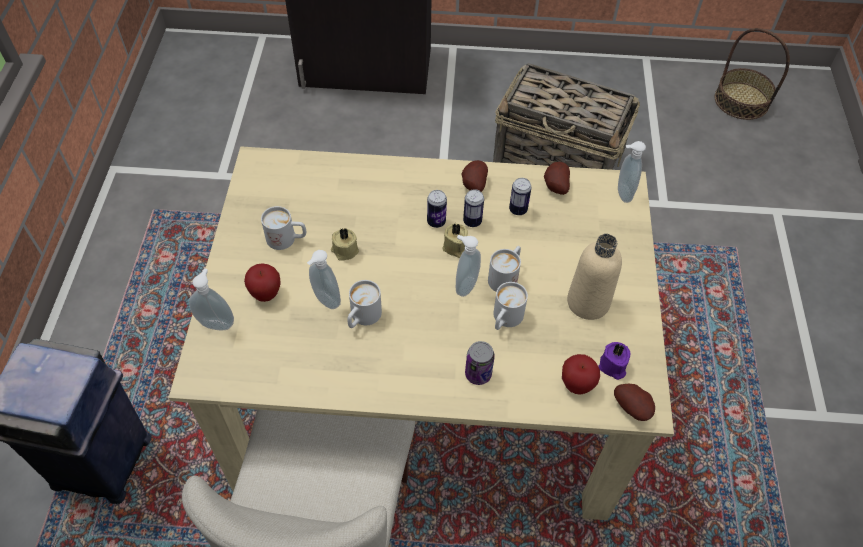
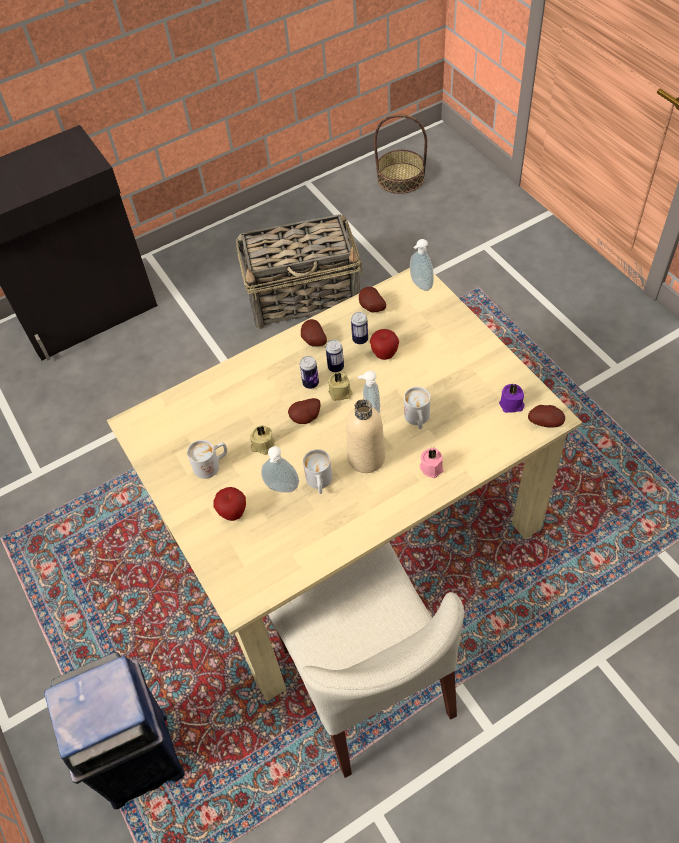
camera: 30 degrees left, 0 degrees up
(217, 322) = (215, 557): soap dispenser -> none
(404, 252) = (307, 418): none -> potato
(478, 374) = (432, 467): can -> pink candle
(506, 276) = (392, 390): white mug -> none
(576, 385) = (499, 431): apple -> apple (384, 354)
(588, 302) = (461, 373): beige bottle -> beige bottle (366, 458)

